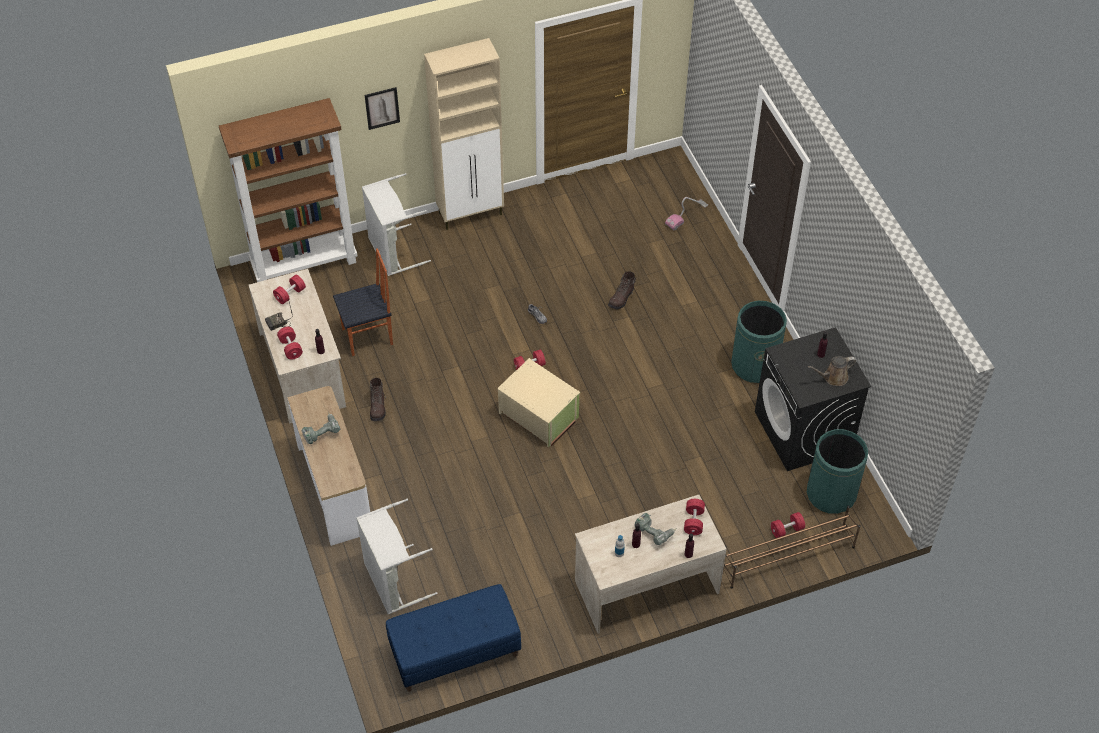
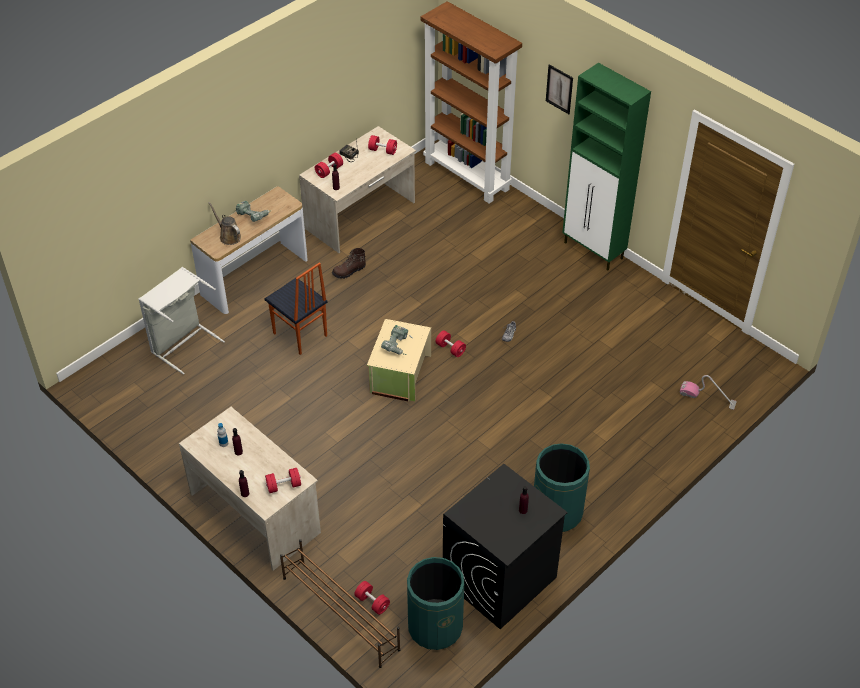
camera: 65 degrees right, 5 degrees down
(368, 337) = (416, 239): chair -> chair (299, 335)
(392, 252) = (515, 220): grey laundry basket -> none
(454, 653) = (132, 406): blue bench -> none
(471, 213) = (594, 251): beige cabinet -> green cabinet
(622, 298) = (570, 385): brown boot -> none
(654, 532) = (258, 461): power drill -> power drill (398, 346)
(833, 377) = (499, 529): brown watering can -> brown watering can (228, 236)

